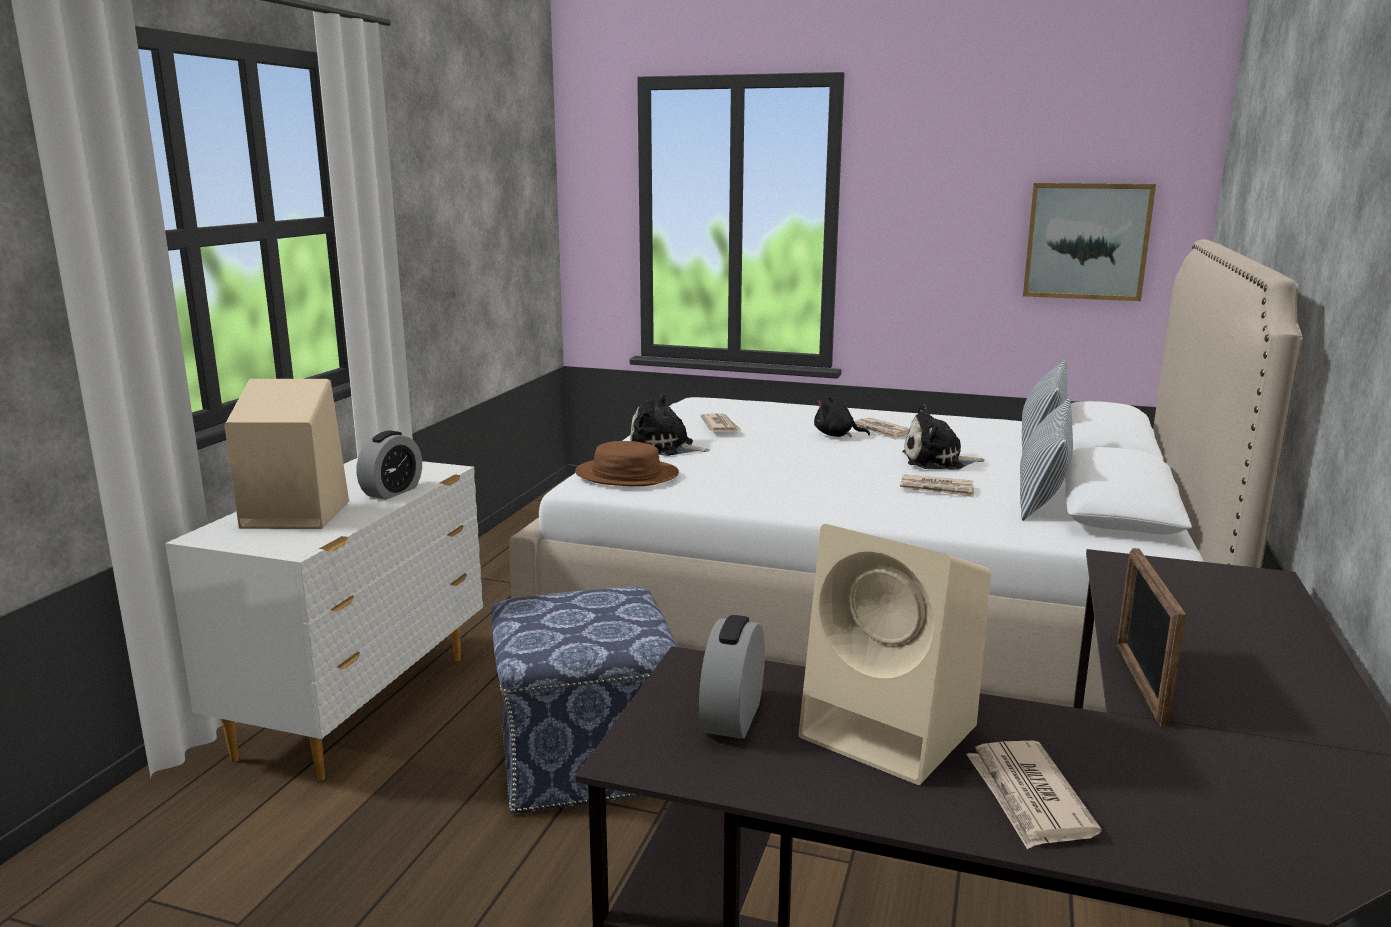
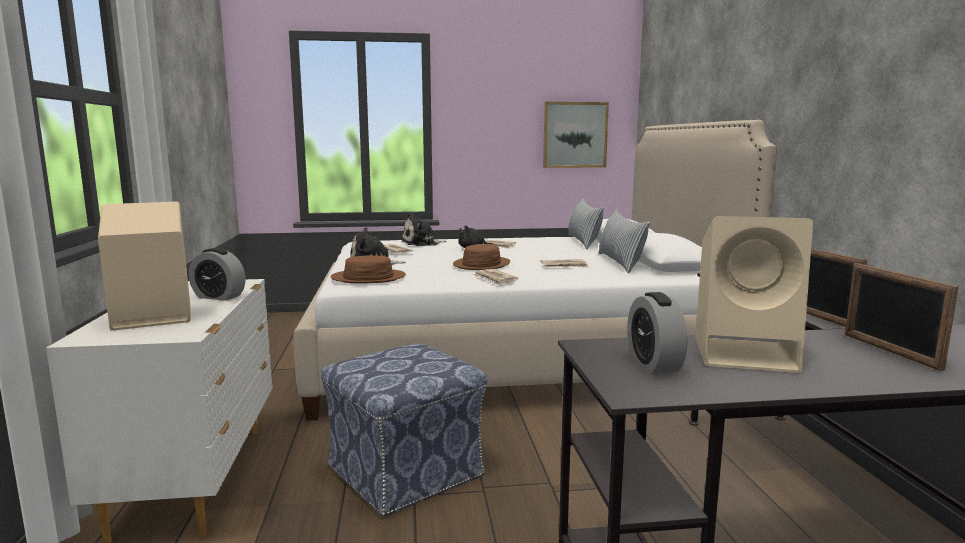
camera: 25 degrees left, 5 degrees down
(392, 492) = (219, 297): alarm clock -> alarm clock turned 105 degrees clockwise
(811, 469) = (482, 264): none -> brown hat
(937, 461) = (545, 255): plush toy -> plush toy (422, 243)
(1028, 798) = (856, 367): newspaper -> newspaper (495, 279)
(1145, 782) = (889, 351): none -> picture frame

